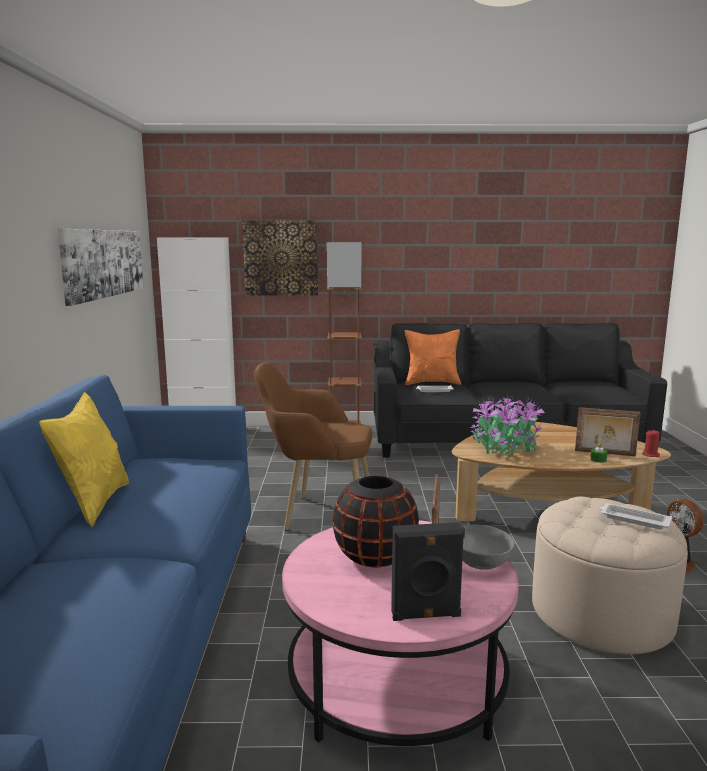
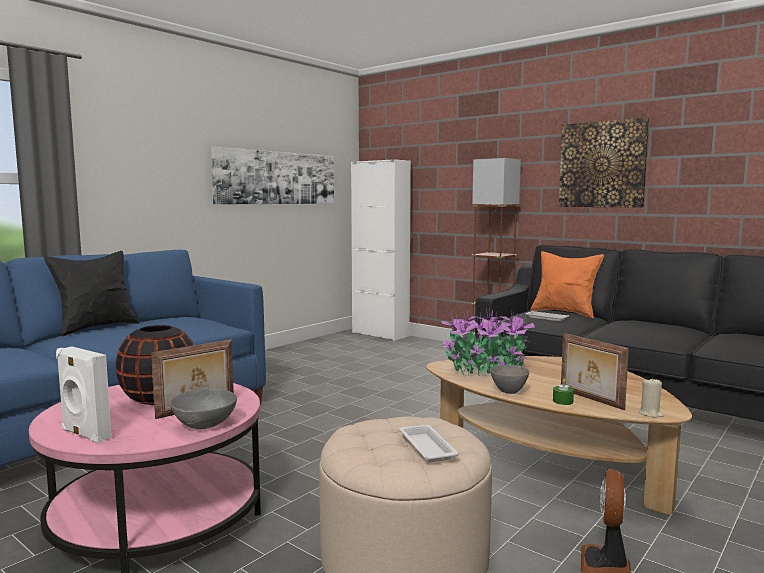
camera: 40 degrees right, 5 degrees down
(93, 503) = (96, 328): yellow pillow -> black pillow
(281, 258) = (451, 178): picture -> picture (602, 164)
(316, 514) = (338, 404): brown armchair -> none
(426, 615) = (85, 435): black speaker -> white speaker
(556, 461) = (508, 391): none -> grey bowl
(650, 455) = (650, 414): red candle -> beige candle

